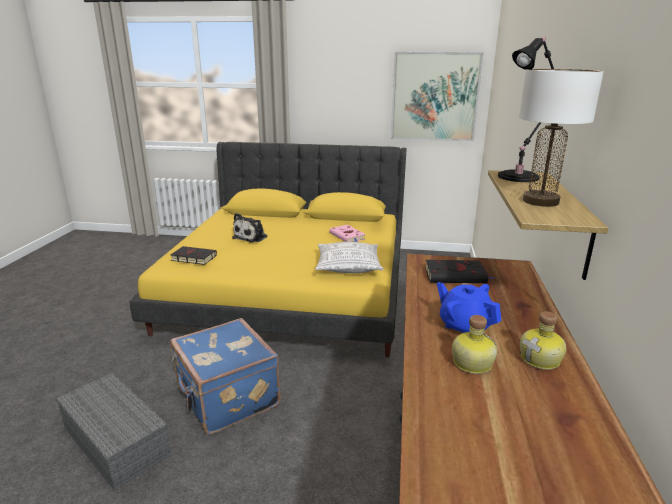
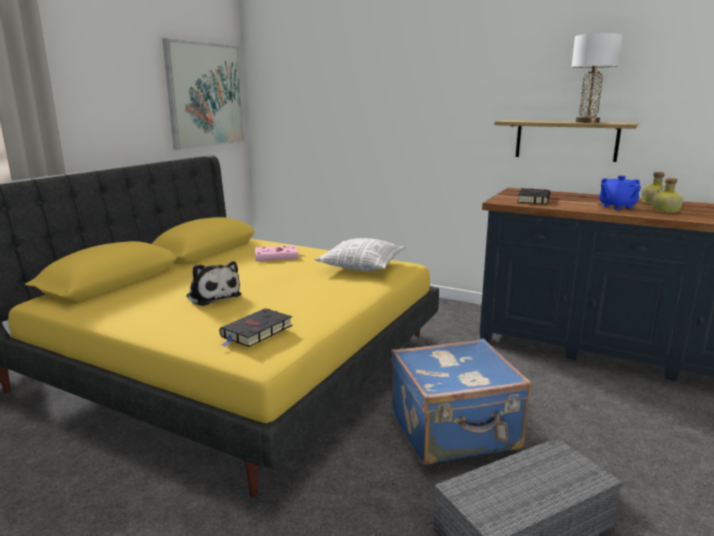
camera: 70 degrees left, 5 degrees down
(521, 176) = (519, 120): black table lamp -> none

